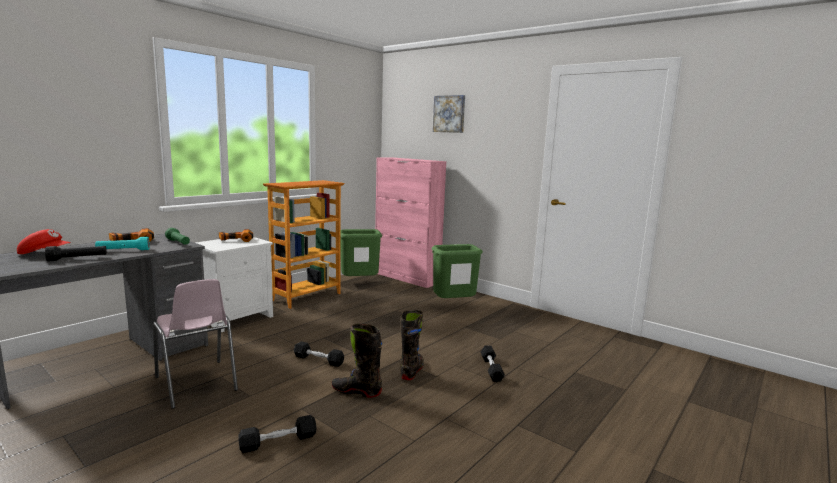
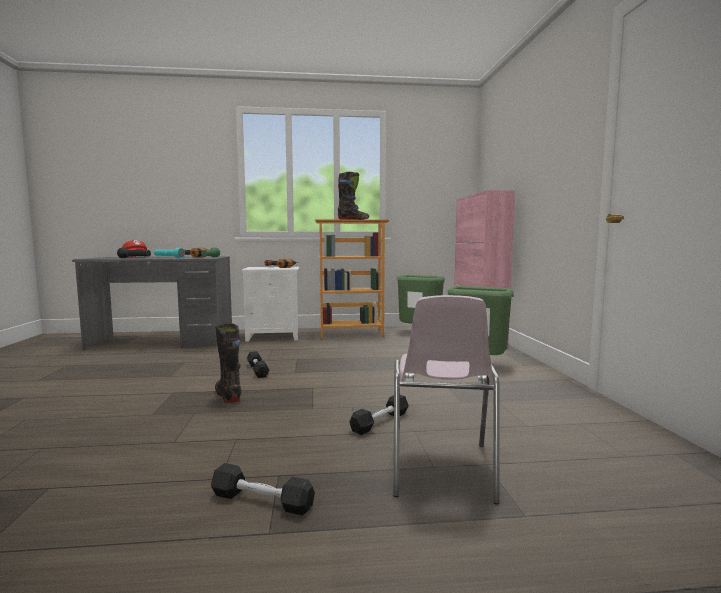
camera: 45 degrees right, 5 degrees down
(196, 384) = (165, 362): pink chair -> pink chair (440, 469)
(278, 441) = (114, 404): black dumbbell -> black dumbbell (262, 501)
(412, 371) = (302, 398): black boot -> black boot (353, 220)
(449, 114) = (521, 131): picture -> none

